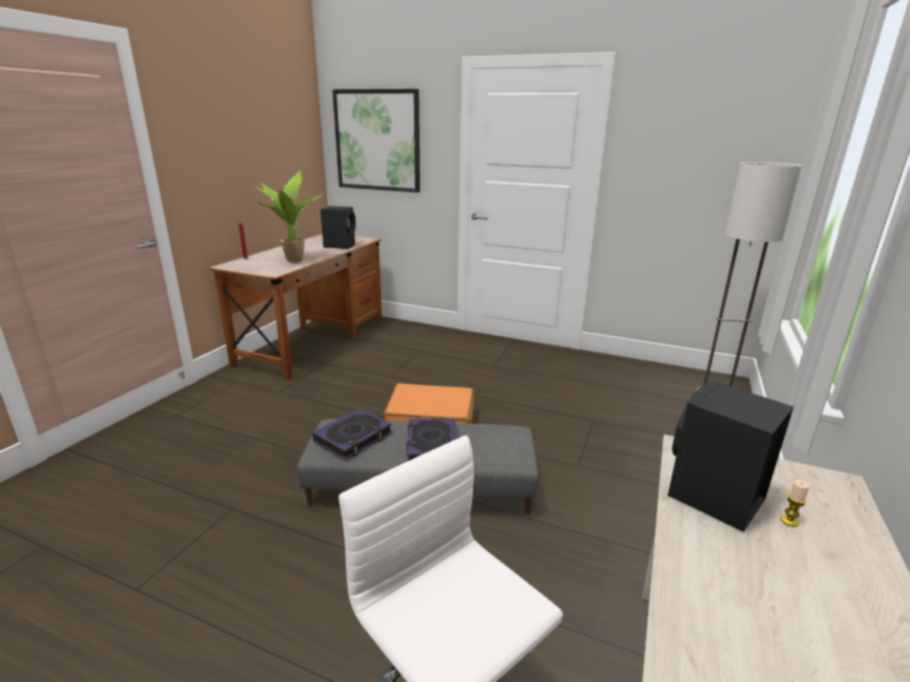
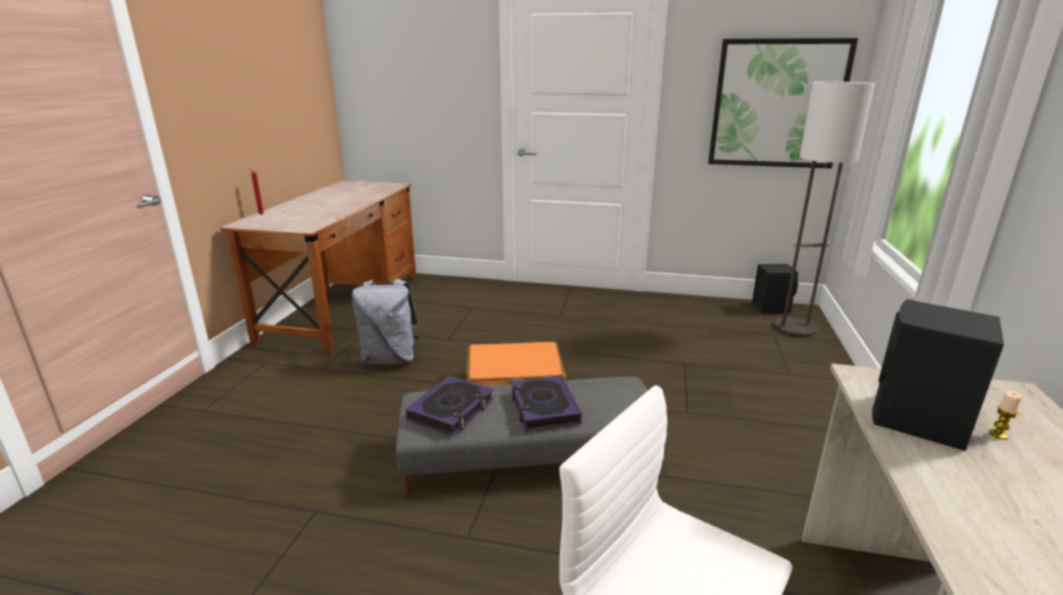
camera: 10 degrees left, 0 degrees up
(292, 260) = (321, 213): potted plant -> none
(335, 388) = (390, 359): none -> grey backpack
(340, 245) = (368, 193): black speaker -> black speaker (770, 307)
(377, 141) = (401, 70): picture -> picture (777, 104)

